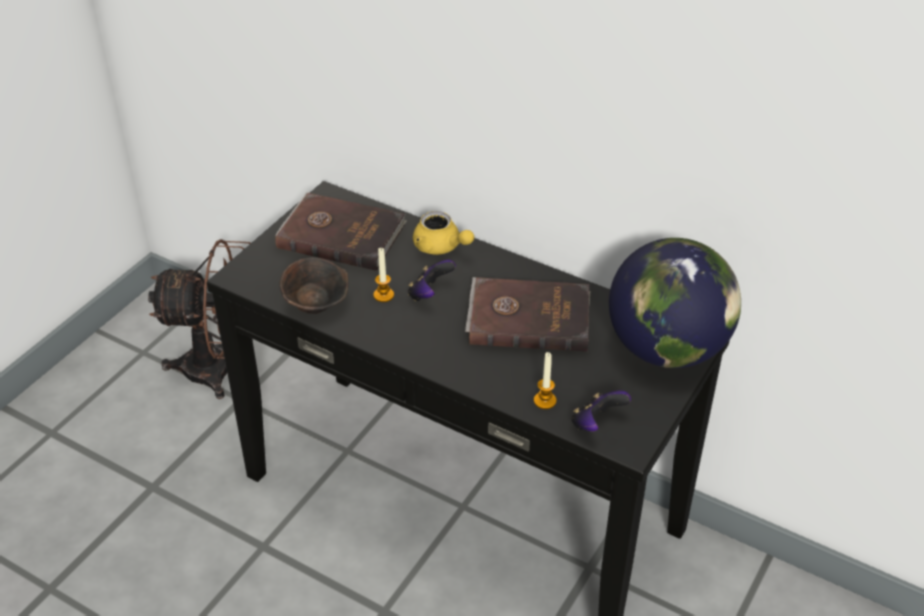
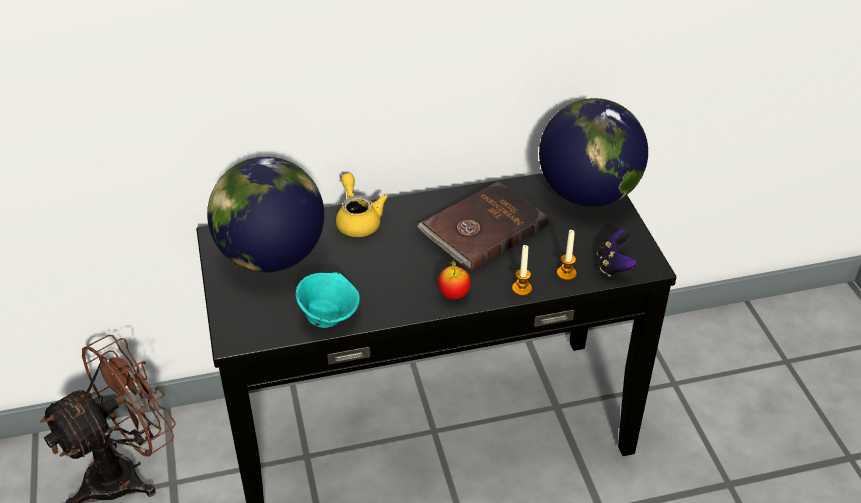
camera: 45 degrees left, 0 degrees up
(317, 305) = (329, 317): brown bowl -> turquoise bowl
(341, 234) = (271, 256): brown book -> globe
(383, 295) = (366, 278): candle -> candle (522, 289)
(429, 294) = (397, 256): game controller -> none
(429, 353) = (453, 294): none -> apple
(441, 247) = (358, 220): yellow teapot -> yellow teapot turned 105 degrees counterclockwise

